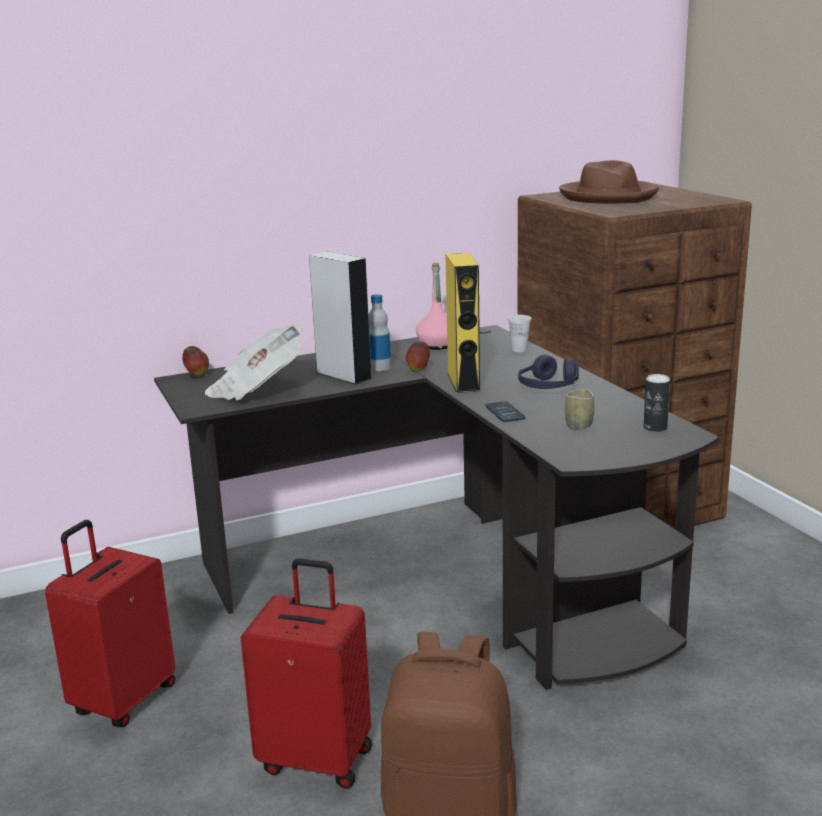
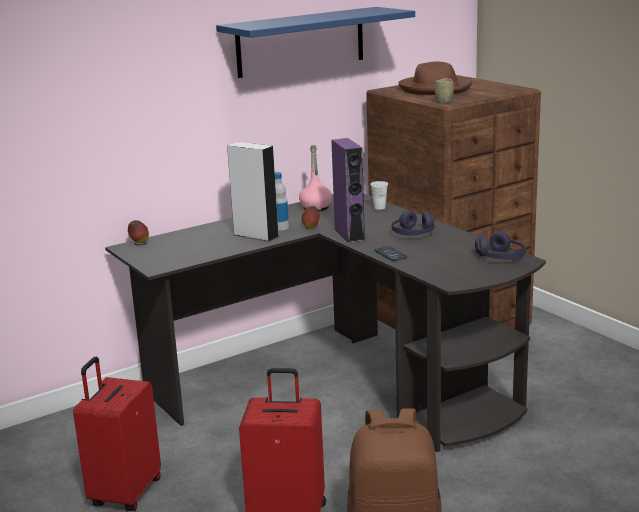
camera: 10 degrees left, 0 degrees up
(256, 389) = (194, 250): newspaper -> none
(430, 127) = (301, 42): none -> blue shelf
(463, 382) = (349, 234): yellow speaker -> purple speaker
(579, 426) = (447, 259): cup -> cup (444, 102)
(655, 428) = (500, 257): can -> purple headphones

